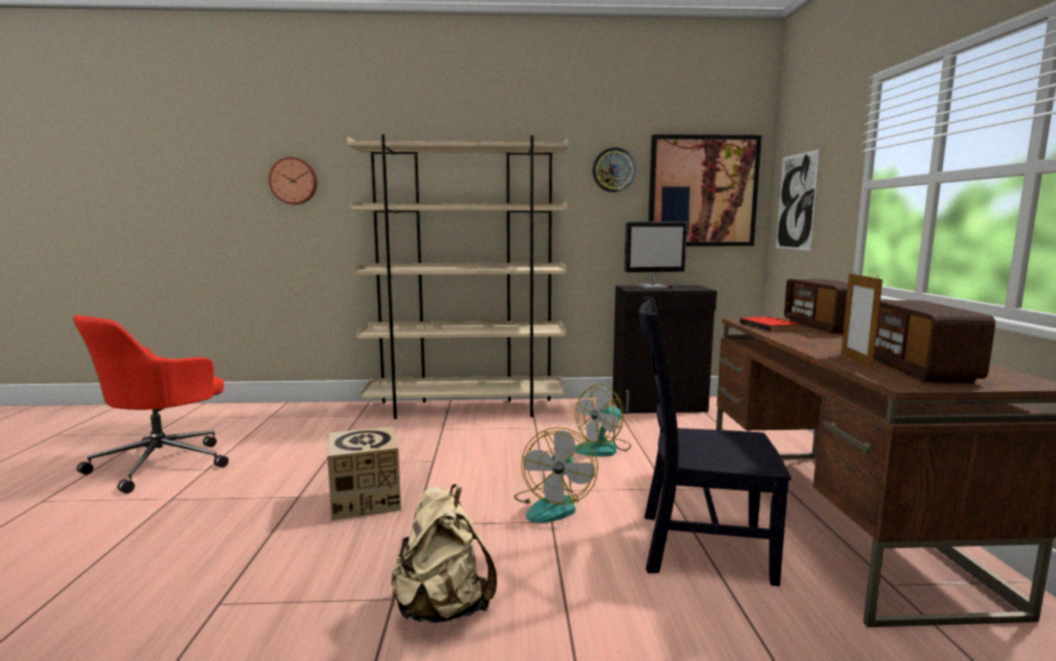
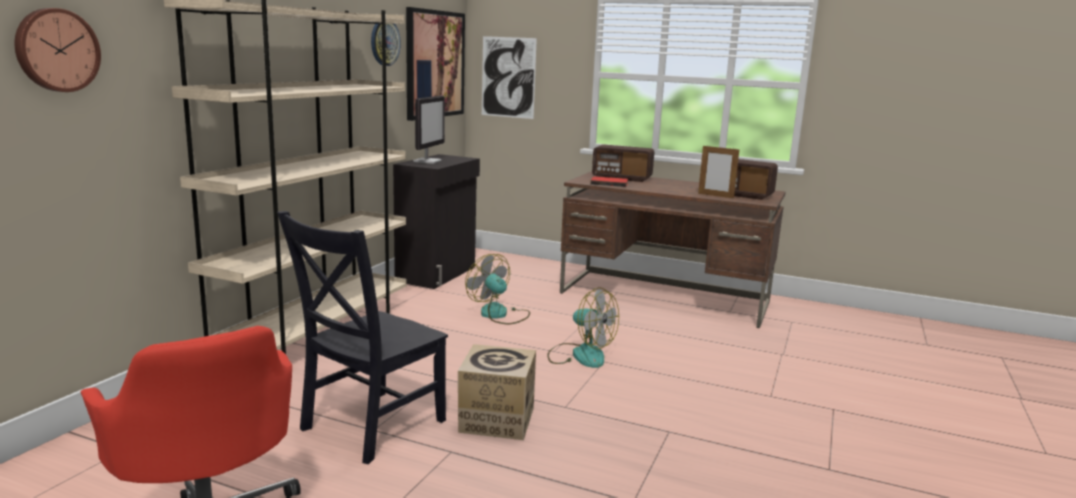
camera: 65 degrees left, 5 degrees up
(442, 608) = (689, 417): beige backpack -> none
(603, 448) = (499, 314): fan -> fan turned 150 degrees clockwise
(697, 546) = (667, 334): black chair -> black chair (369, 427)

